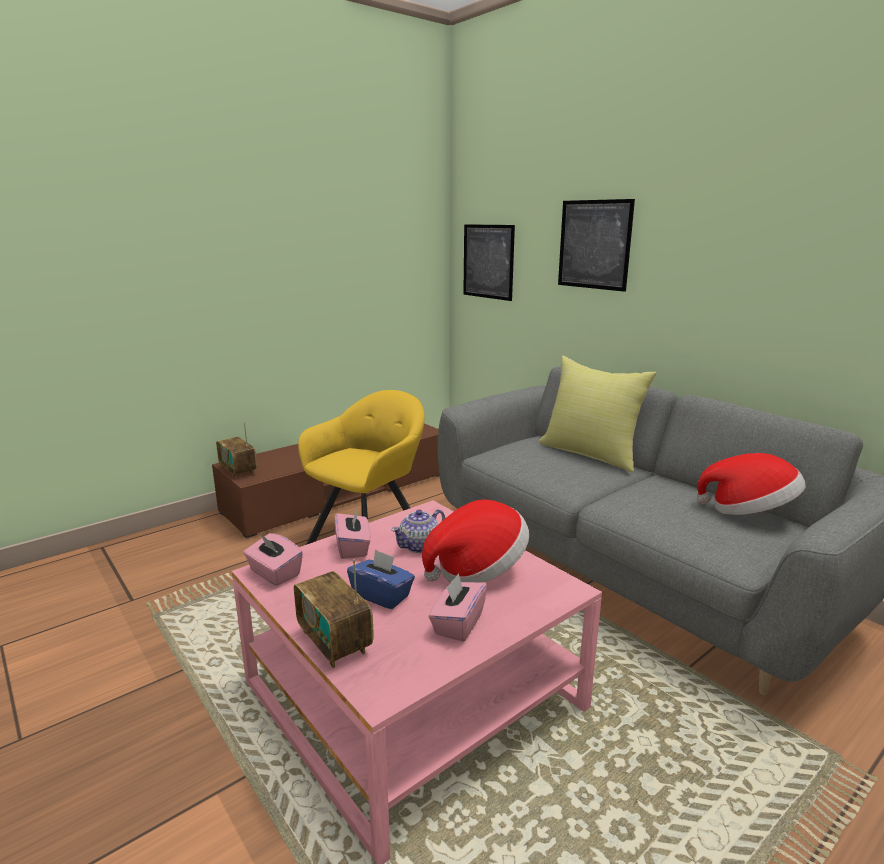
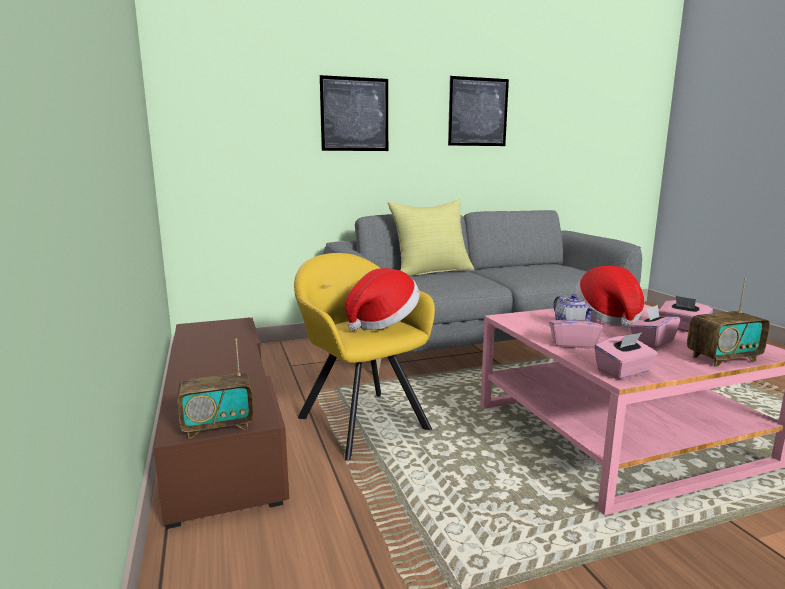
camera: 70 degrees left, 5 degrees down
(382, 595) = (652, 342): blue tissue box -> pink tissue box
(488, 261) = (223, 133): picture -> picture (478, 112)
(749, 511) = (544, 263): hat -> hat (382, 322)

